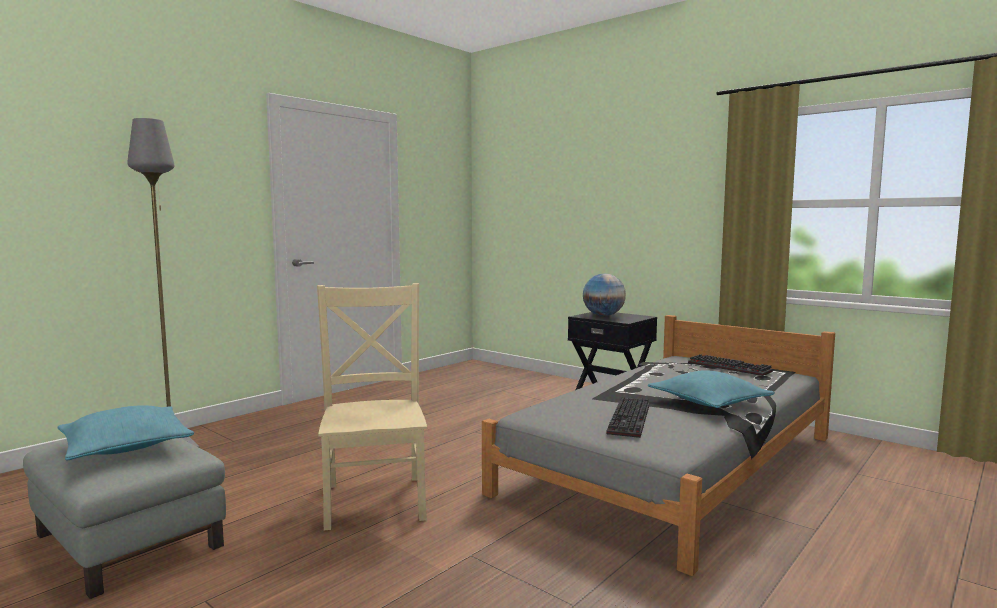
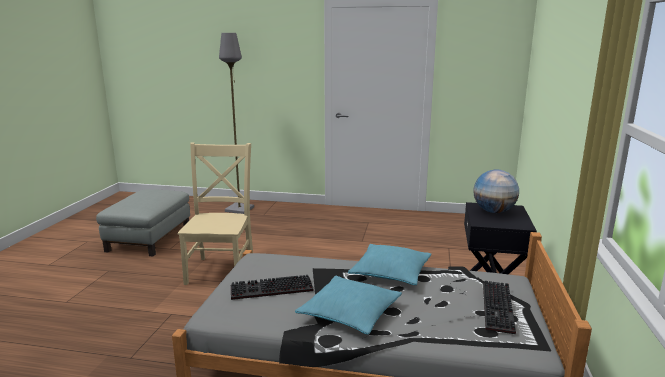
camera: 60 degrees right, 10 degrees up
(126, 446) = (143, 199): turquoise pillow -> turquoise pillow (390, 272)
(375, 498) = (221, 269): beige chair -> beige chair turned 45 degrees counterclockwise

